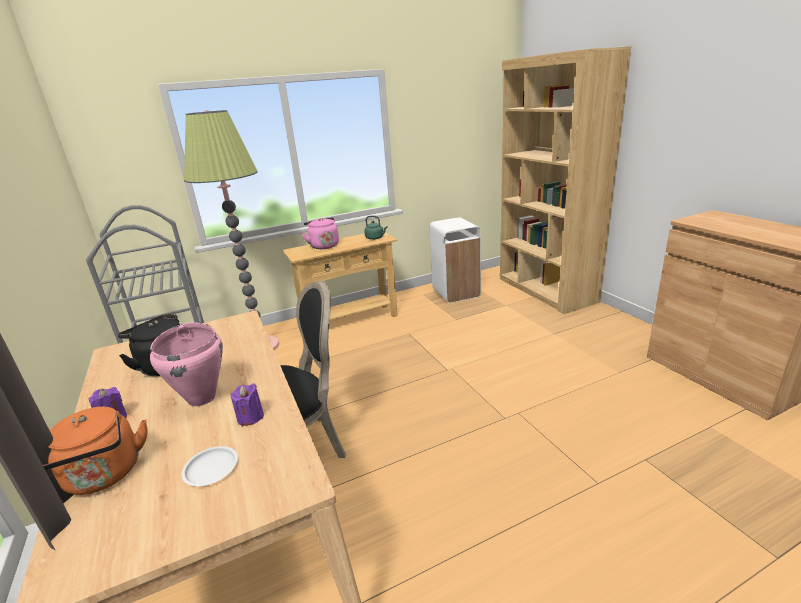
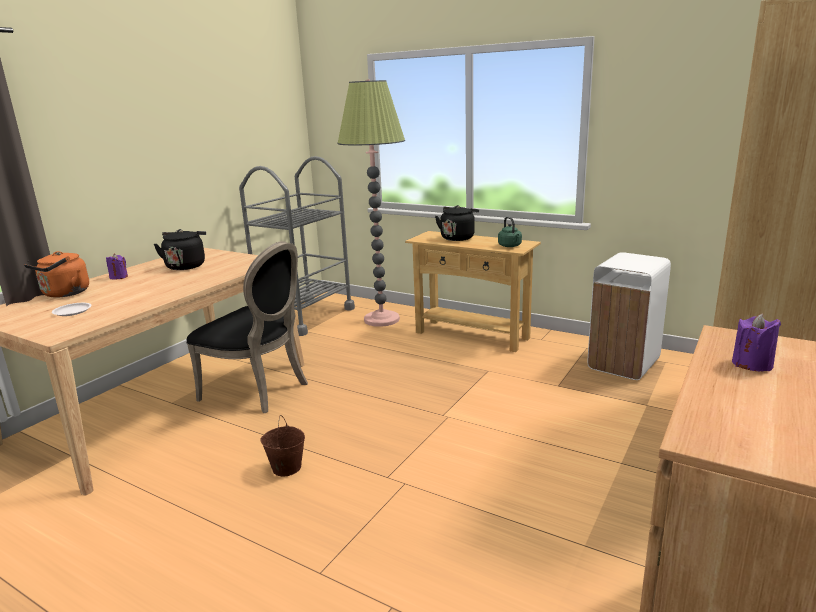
camera: 55 degrees right, 5 degrees down
(202, 398) = (149, 286): pink cooking pot -> none
(250, 417) = (129, 303): purple candle -> purple candle (752, 364)
(323, 245) = (458, 237): pink kettle -> black kettle
(450, 466) = (286, 468): none -> brown bucket

